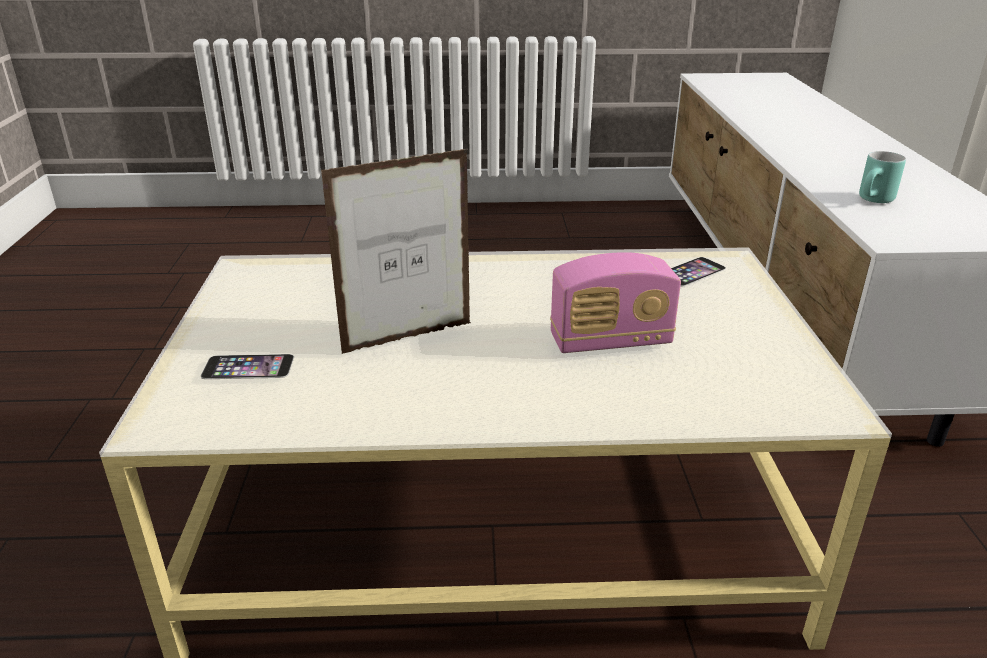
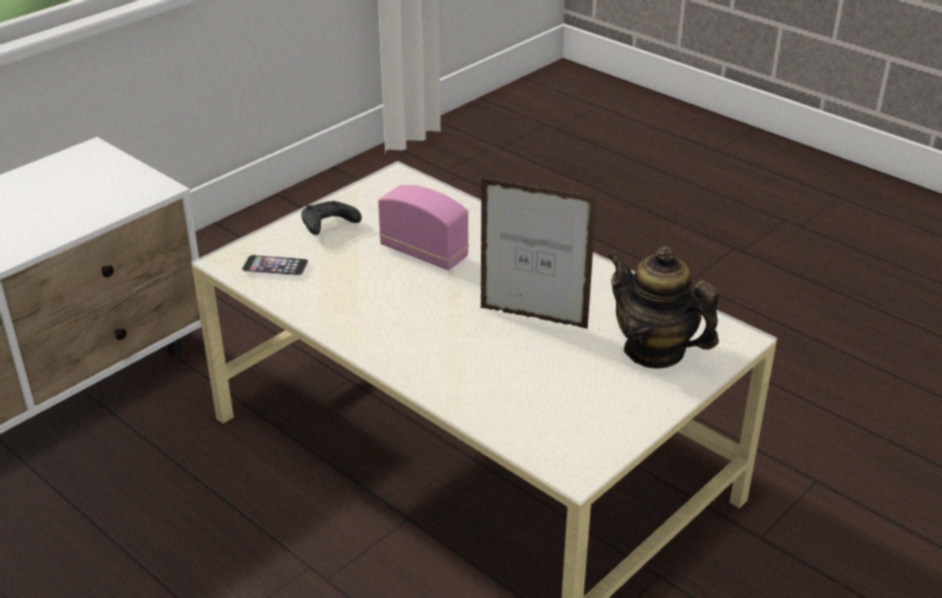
camera: 135 degrees left, 5 degrees up
(248, 367) = (654, 350): phone -> teapot
(740, 318) = (328, 226): none -> black game controller
(875, 201) = (63, 212): turquoise mug -> none

